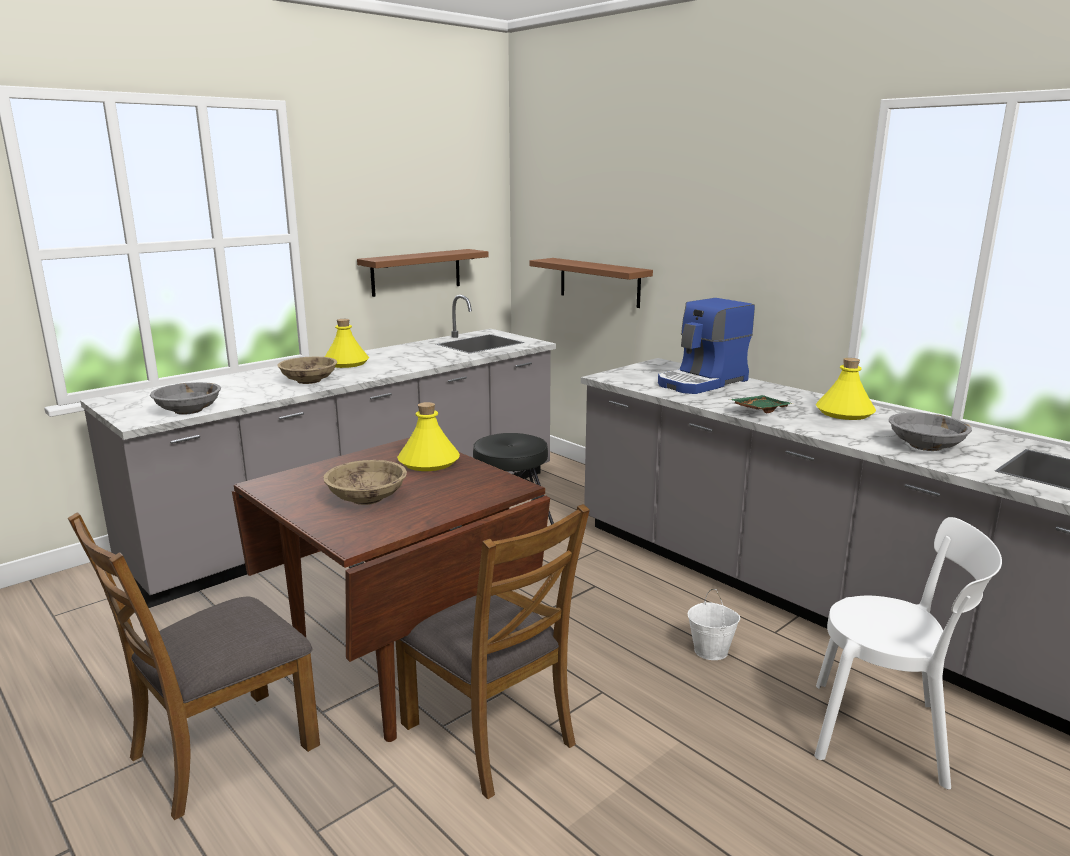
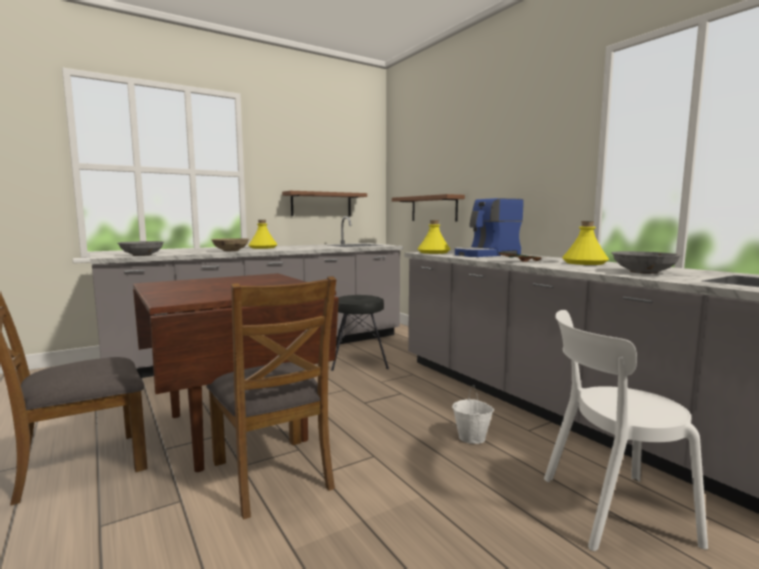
camera: 10 degrees right, 10 degrees down
(367, 498) = (207, 289): beige bowl -> none
(428, 462) = (269, 280): yellow bottle -> yellow bottle (433, 252)
(886, 734) = (609, 510): white chair -> white chair turned 150 degrees clockwise

